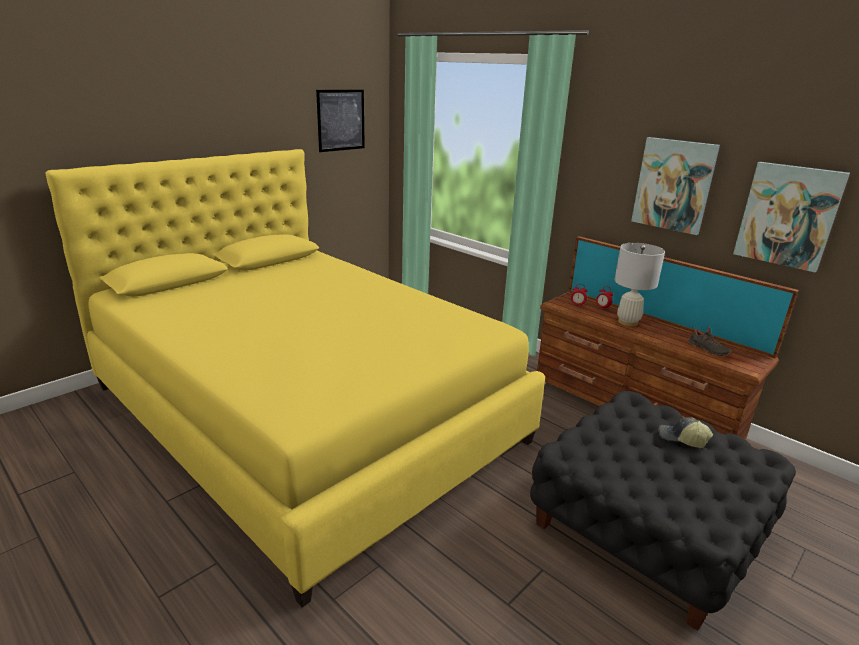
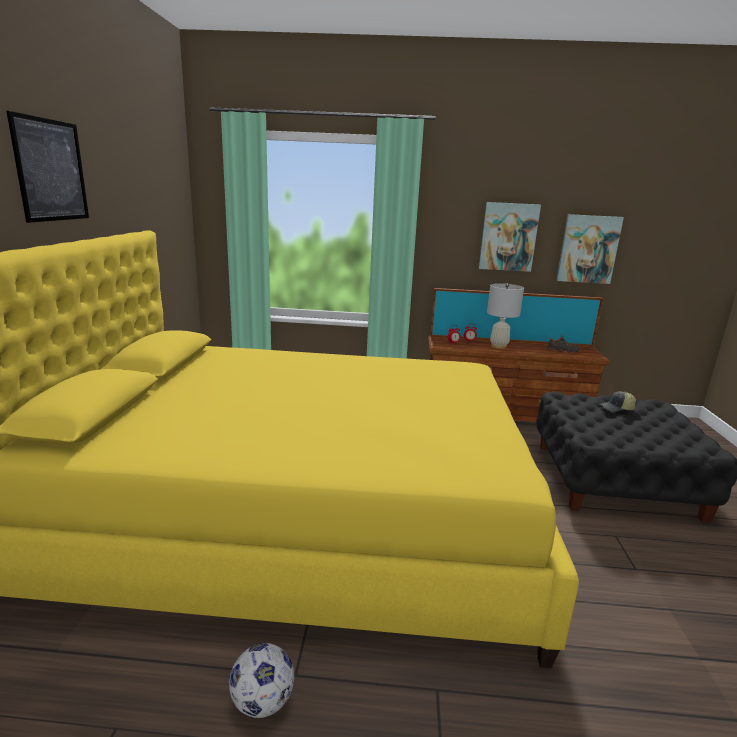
camera: 40 degrees left, 5 degrees down
(135, 503) = (262, 702): none -> football
(341, 120) = (162, 199): picture -> picture (51, 170)

